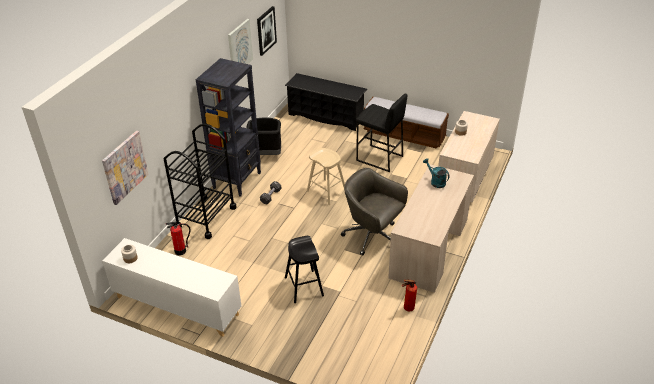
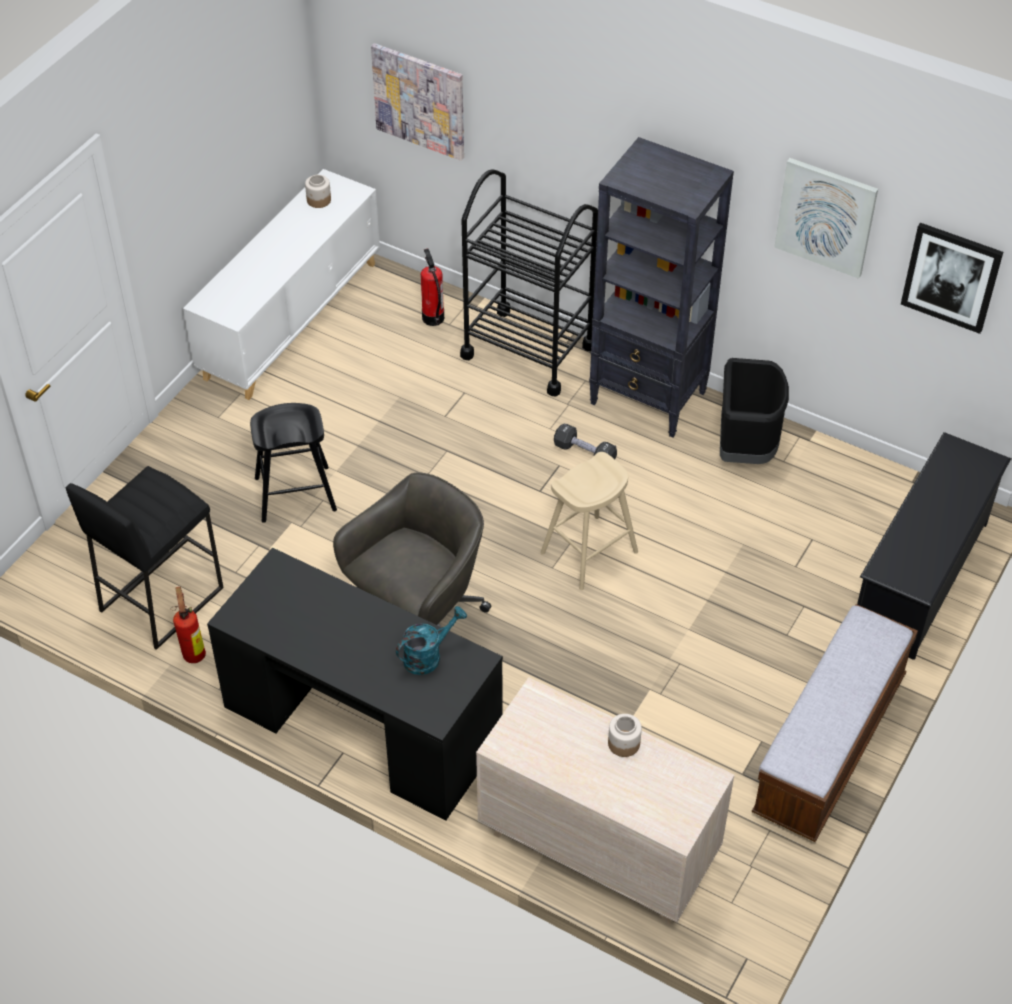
camera: 95 degrees right, 10 degrees up
(379, 158) = (718, 672): black stool -> black stool (161, 598)
(428, 248) = (362, 721): beige desk -> black desk

